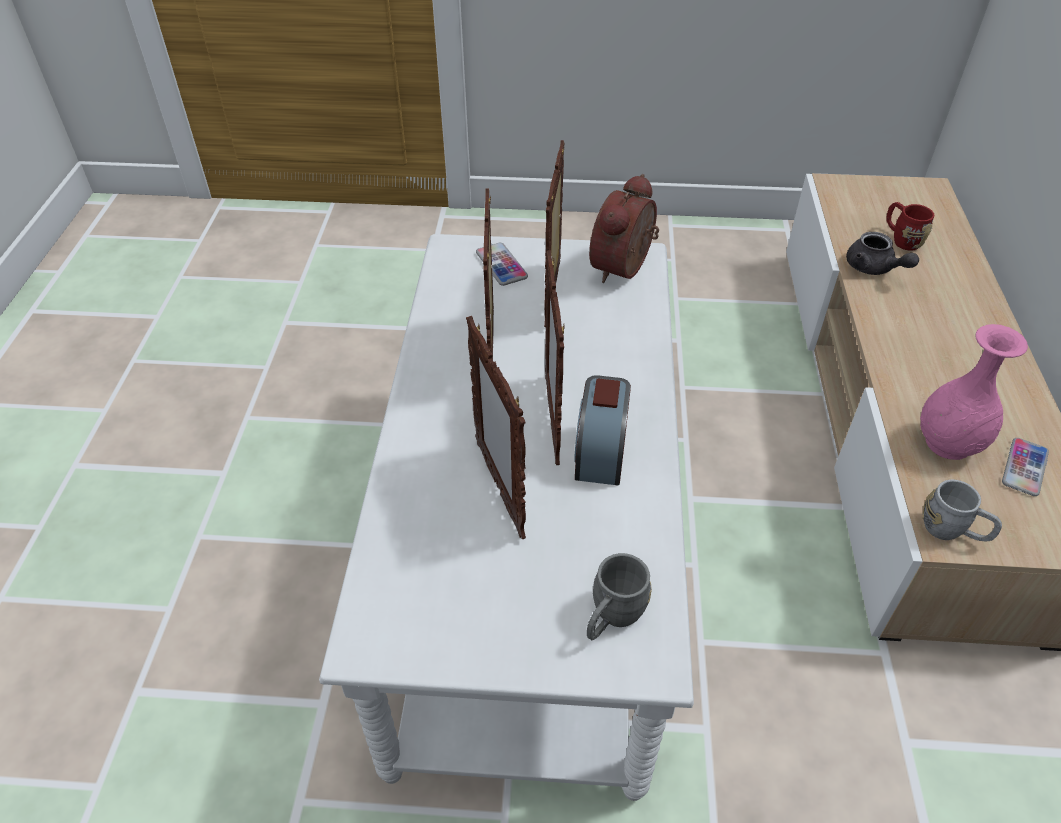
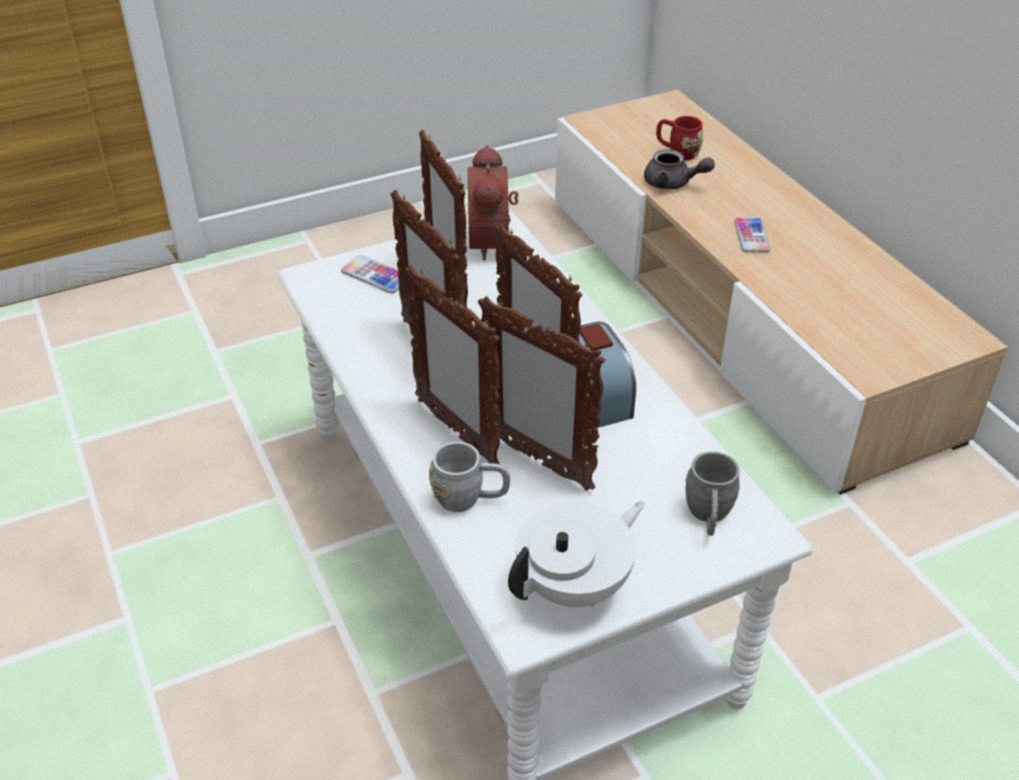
camera: 30 degrees left, 5 degrees down
(436, 625) = (575, 586): none -> white teapot
(453, 432) = (456, 432): none -> picture frame
(948, 444) = (825, 304): pink vase -> none
(952, 531) = (872, 367): grey mug -> grey mug (470, 499)
(1024, 467) = (888, 301): phone -> phone (751, 236)

